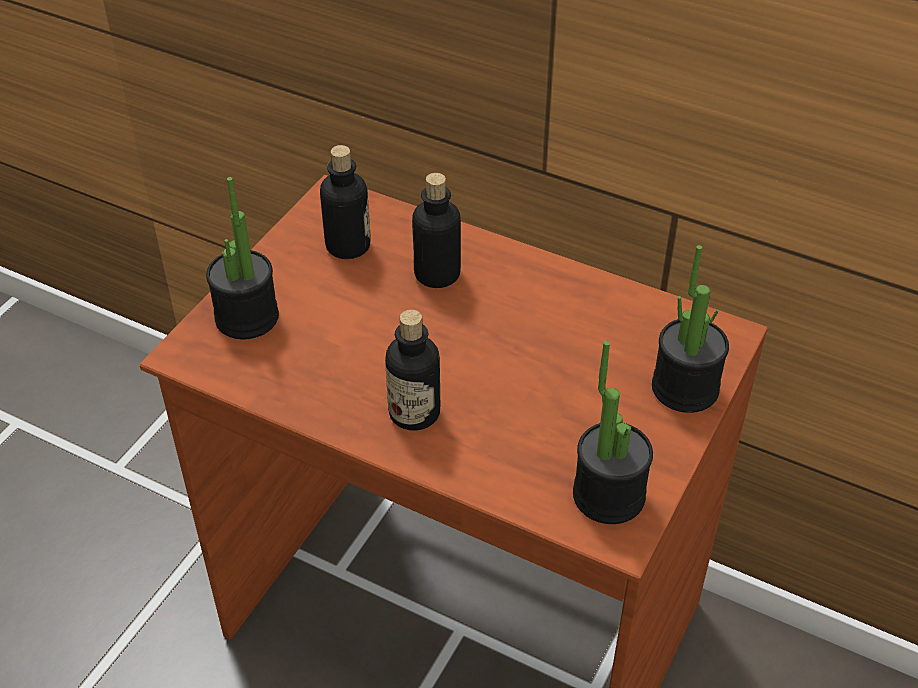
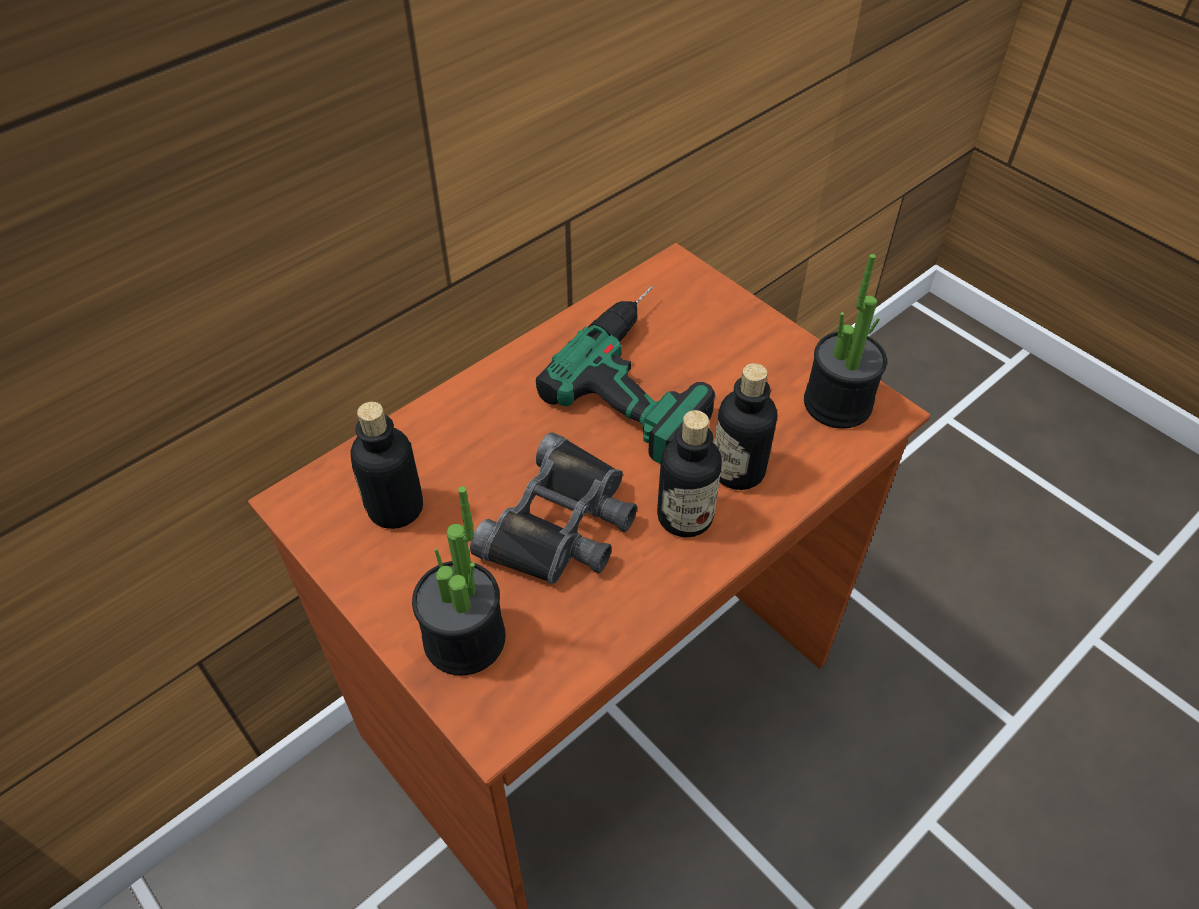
camera: 70 degrees left, 5 degrees up
(373, 340) = (562, 523): none -> black binoculars
(437, 274) = (488, 441): bottle -> bottle (738, 470)
(568, 351) = (650, 375): none -> power drill
(685, 388) = (729, 314): potted plant -> none

